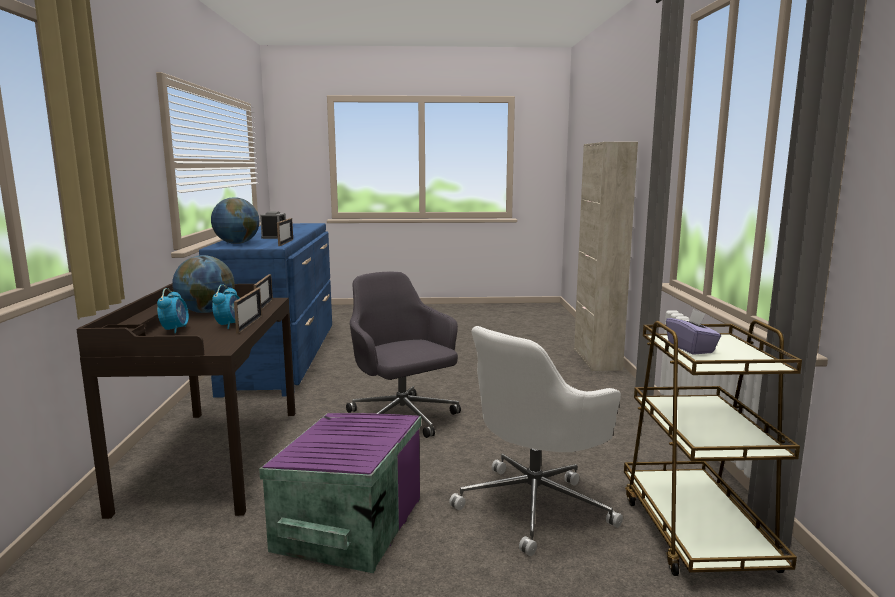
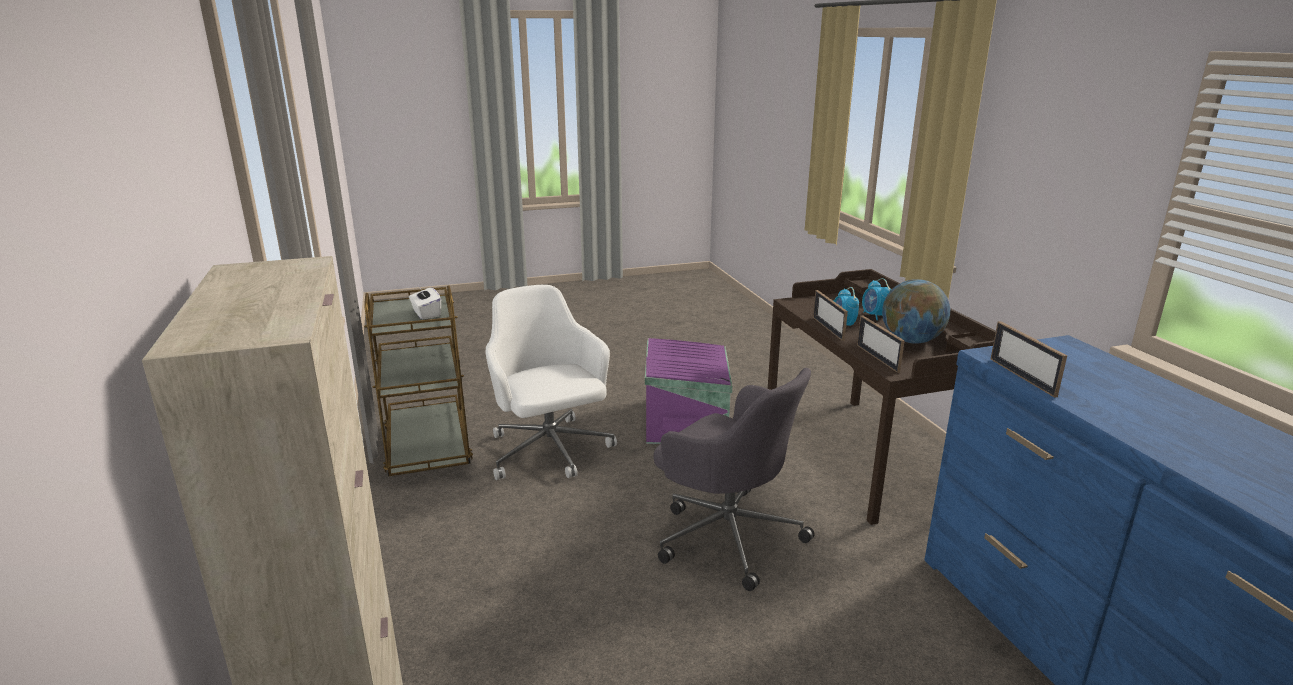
camera: 165 degrees right, 10 degrees up
(237, 243) = (1087, 363): globe -> none
(274, 237) = (1140, 414): alarm clock -> none
(536, 505) = (550, 452): white office chair -> white office chair turned 60 degrees counterclockwise
(691, 348) = (426, 314): purple tissue box -> white tissue box

